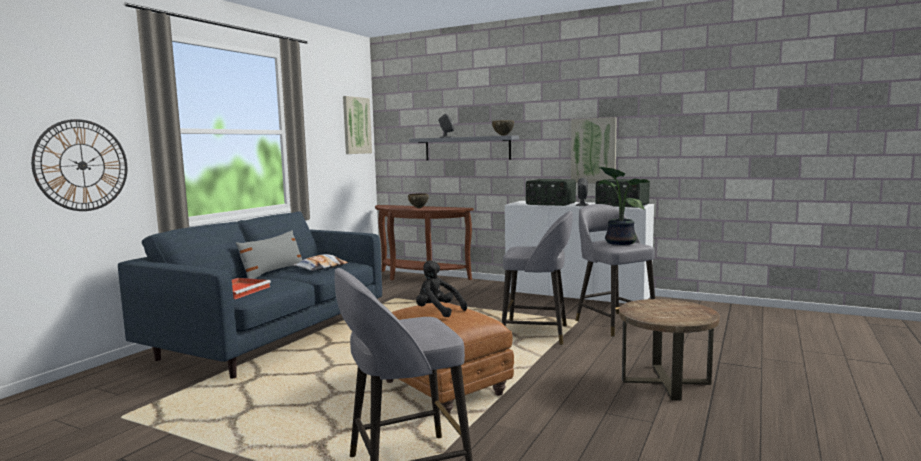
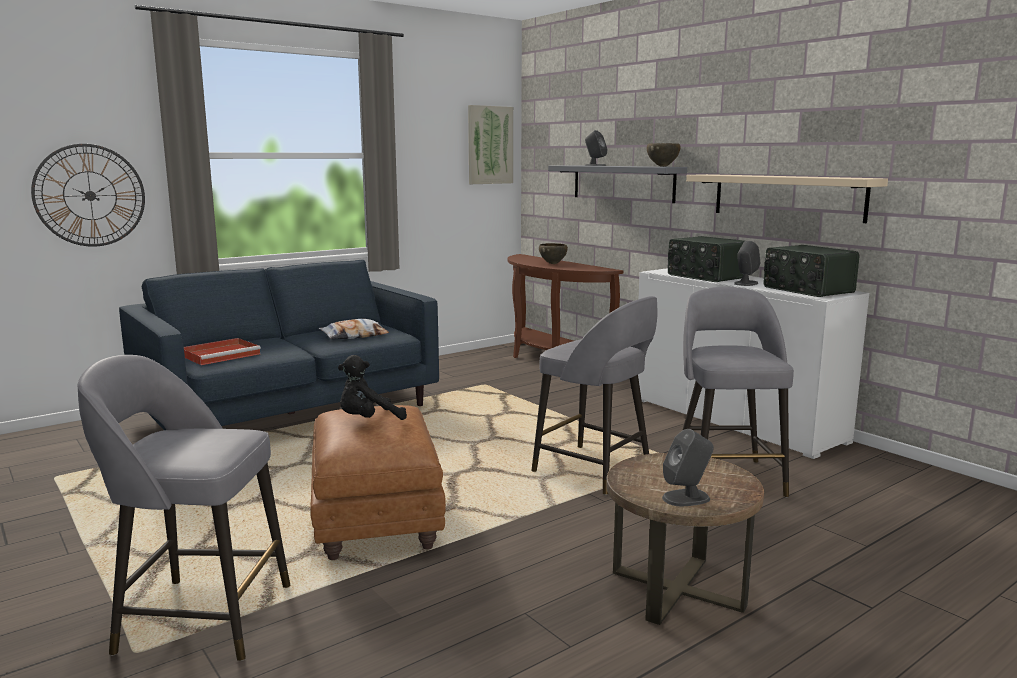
camera: 25 degrees right, 5 degrees up
(273, 273) = (296, 335): grey pillow -> none
(437, 311) = (368, 420): black plush toy -> black plush toy turned 90 degrees counterclockwise
(593, 150) = (787, 197): picture -> beige shelf
(618, 242) = (738, 353): potted plant -> none
(684, 318) = (686, 498): none -> grey speaker

